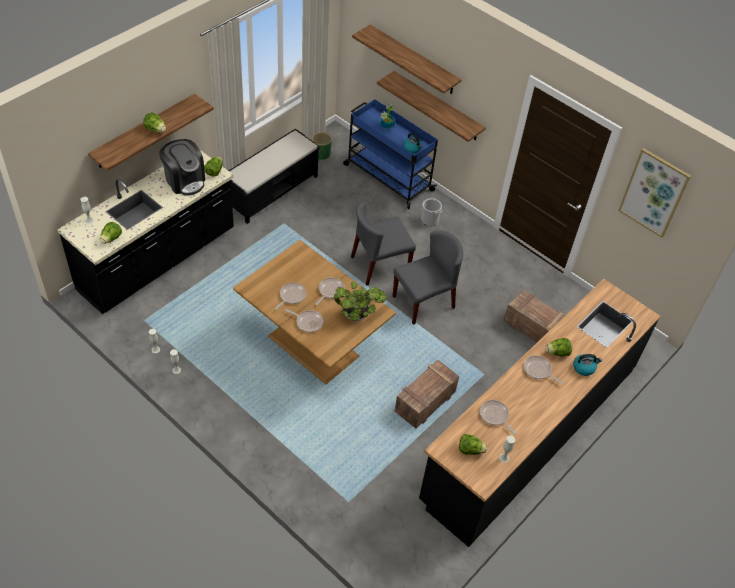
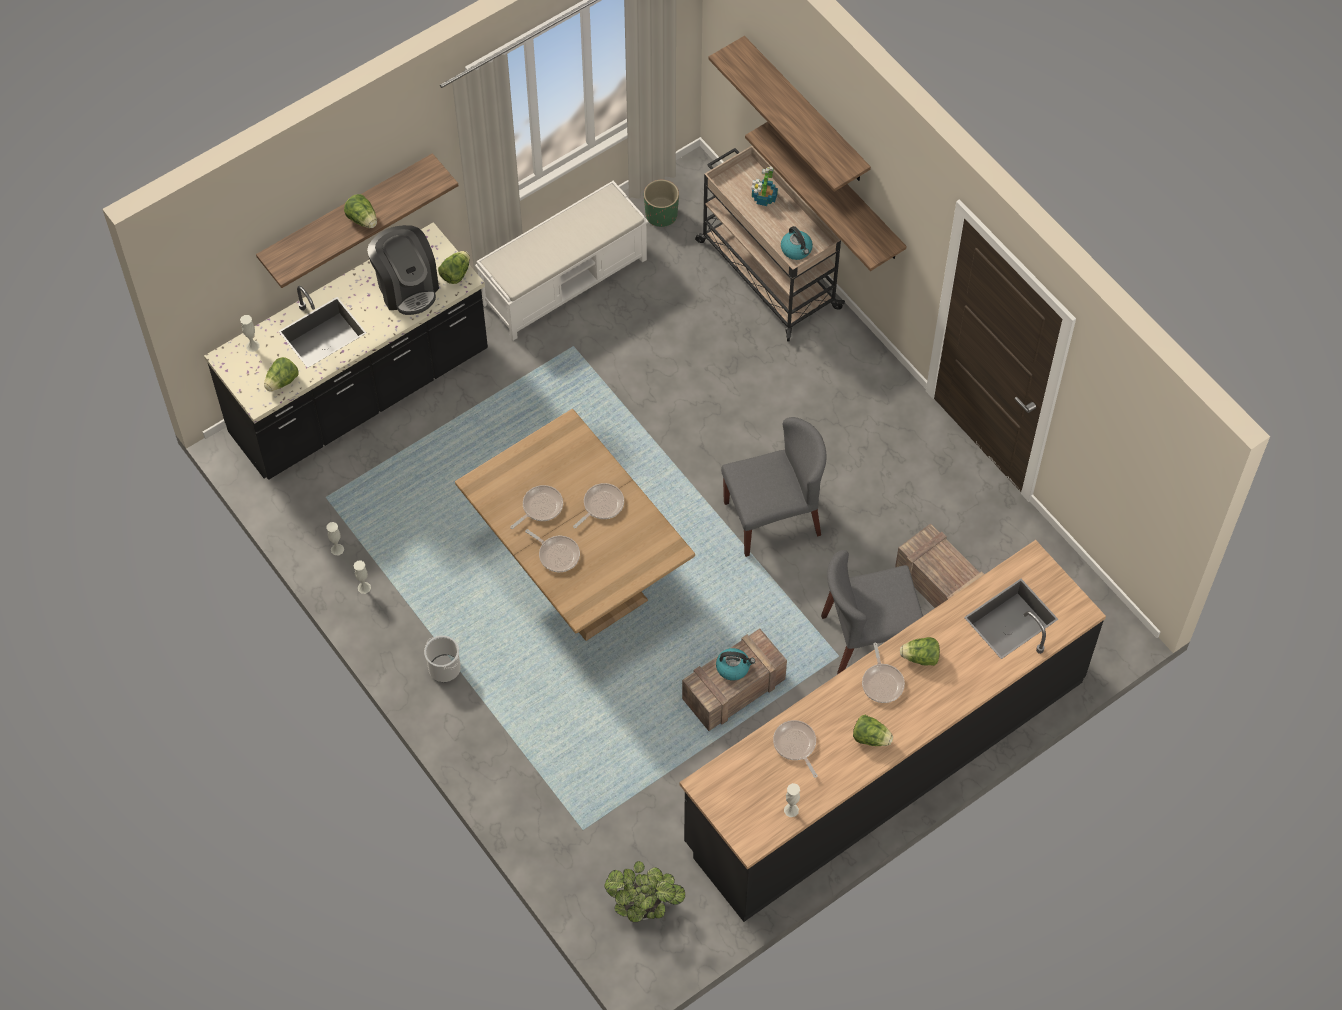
camera: 15 degrees right, 10 degrees up
(272, 190) = (565, 280): black bench -> white bench
(357, 315) = (635, 552): potted plant -> potted plant (645, 905)
(379, 265) = (715, 442): grey chair -> grey chair (868, 638)
(387, 177) = (766, 273): blue cart -> beige cart
(429, 220) = (819, 366): bucket -> bucket (444, 668)
(470, 450) = (745, 791): lettuce -> lettuce (871, 737)
(538, 370) = (882, 682): frying pan -> frying pan turned 150 degrees counterclockwise
(584, 368) = (954, 687): kettle -> kettle (733, 667)
(654, 193) = (1120, 423): picture -> none

